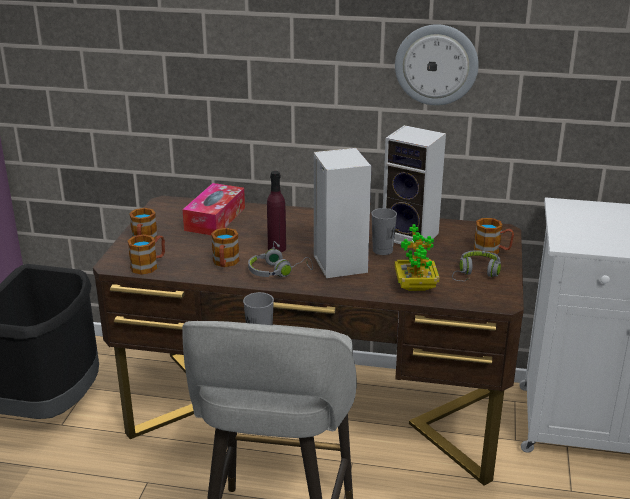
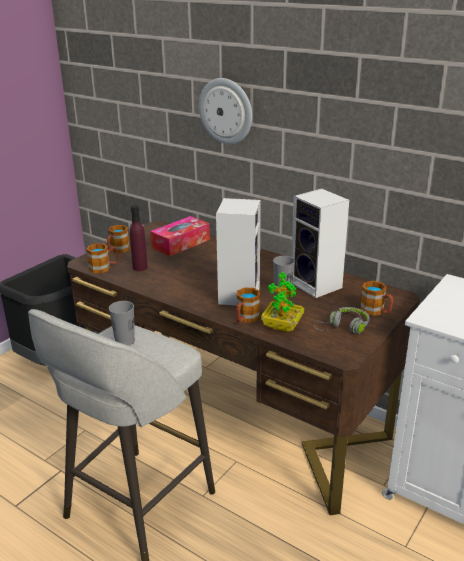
camera: 25 degrees right, 0 degrees up
(225, 263) = (156, 277): mug -> mug (246, 319)
(277, 248) = (203, 273): purple bottle -> purple bottle (140, 267)
(278, 271) = (187, 291): grey headphones -> none
(436, 64) = (358, 139): wall clock -> wall clock (226, 111)

